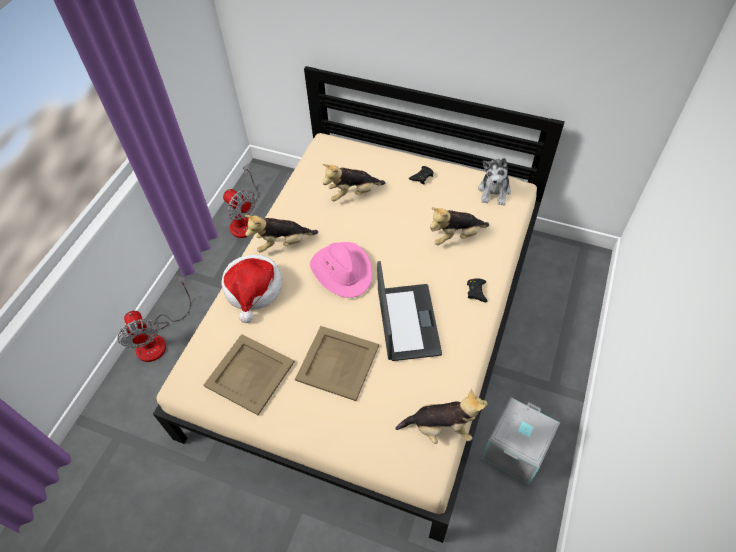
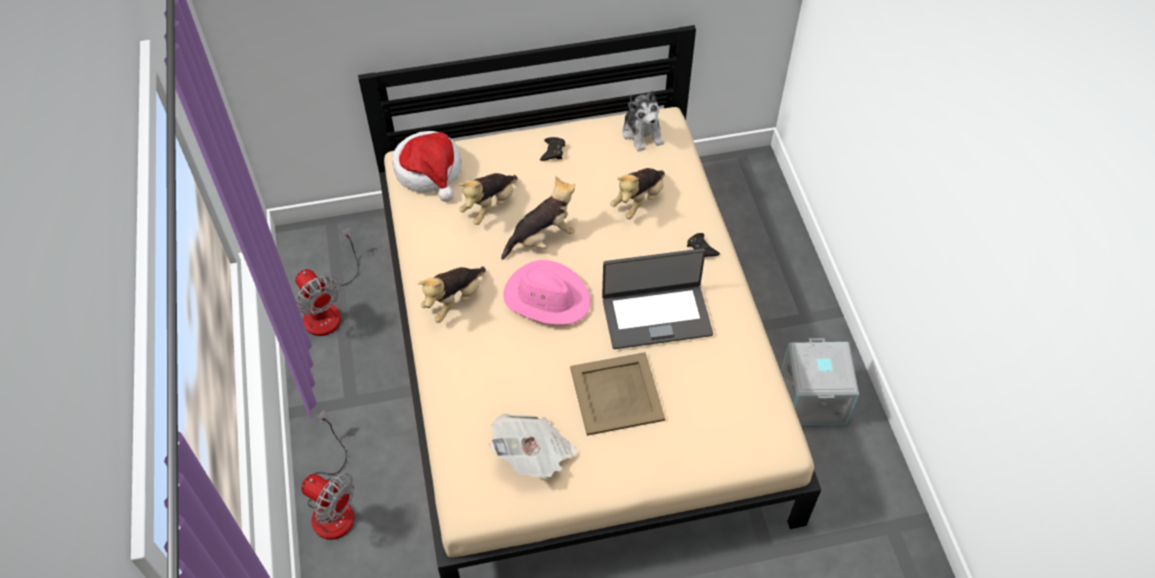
camera: 35 degrees left, 0 degrees up
(244, 220) = (328, 308): fan -> fan turned 45 degrees clockwise
(250, 373) = (534, 455): beige tray -> newspaper
(253, 290) = (463, 368): hat -> hat (430, 171)
(407, 322) = (656, 315): laptop -> laptop turned 120 degrees clockwise
(441, 428) = (764, 399): plush toy -> plush toy (542, 238)

